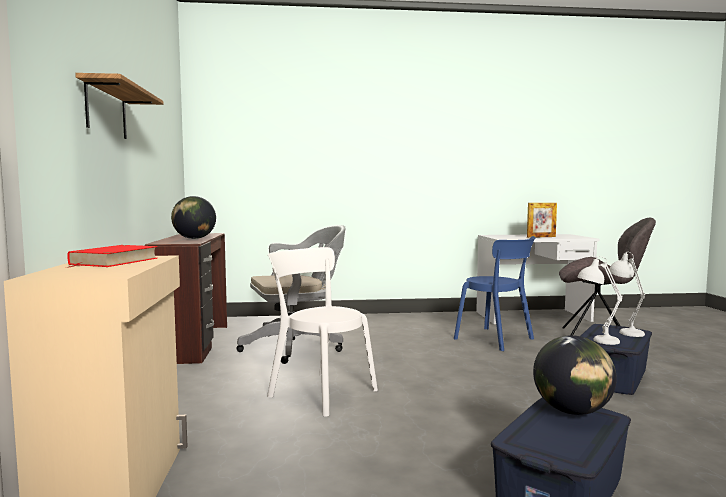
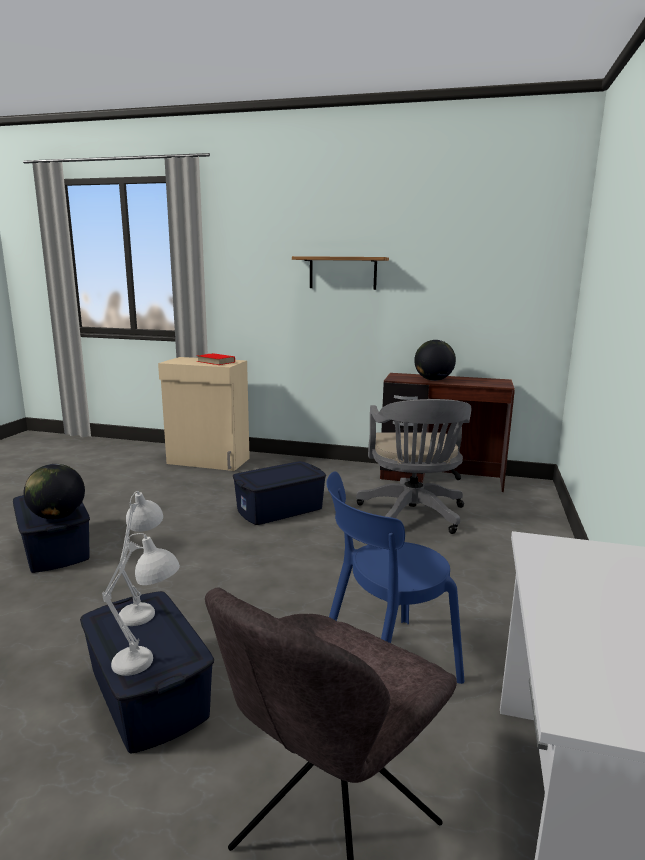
camera: 110 degrees right, 10 degrees up
(319, 391) = (280, 509): white chair -> blue storage box
(541, 237) = (591, 615): picture frame -> none

